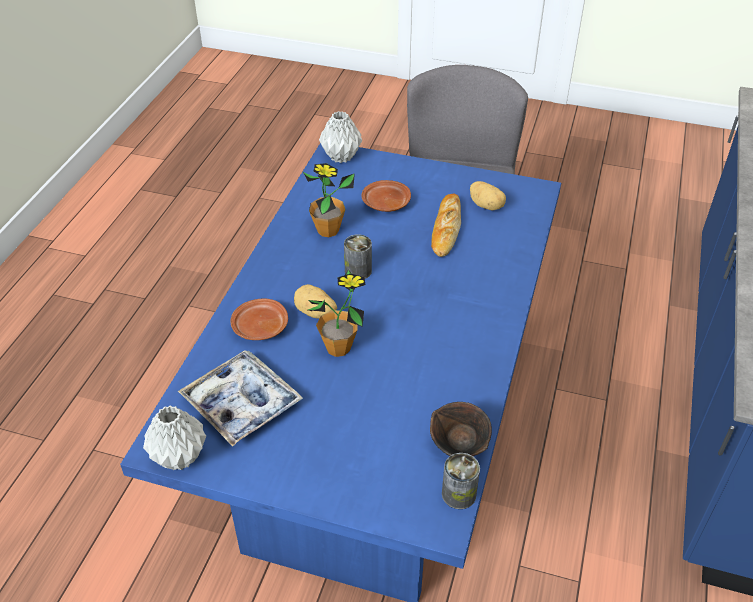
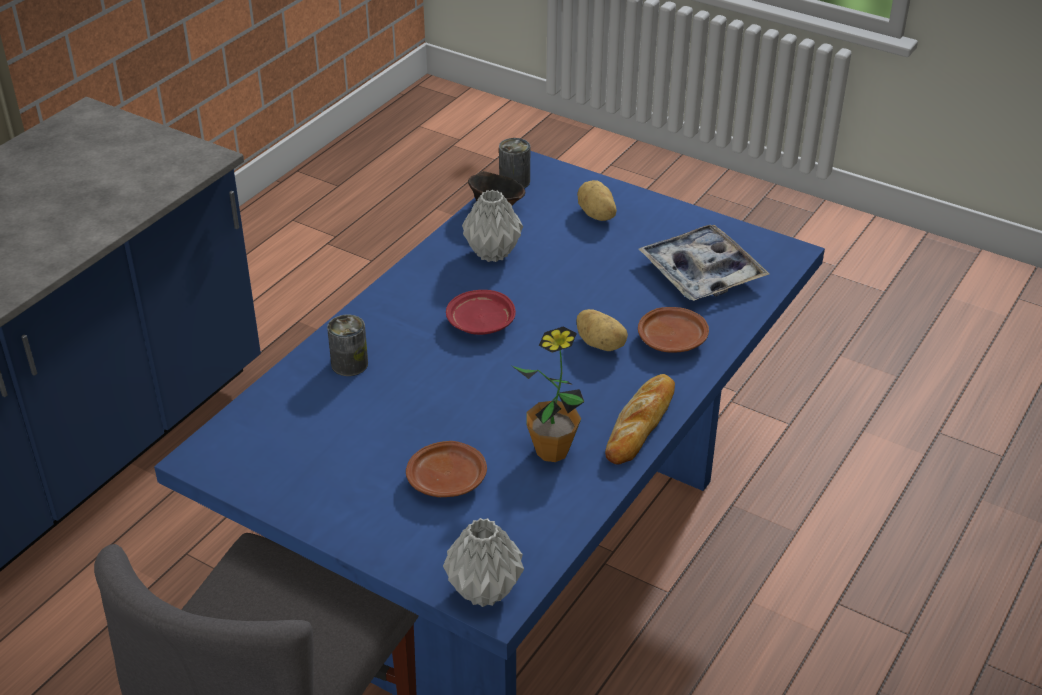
camera: 165 degrees left, 5 degrees down
(180, 457) = (765, 242): grey vase -> grey vase (491, 253)
(338, 348) = (584, 304): potted plant -> none
(358, 270) = (530, 385): can -> can (349, 364)
(415, 313) = (480, 323): none -> red plate
(446, 229) = (380, 421): bread -> bread (640, 424)
(486, 205) = (297, 447): potato -> potato (596, 215)

